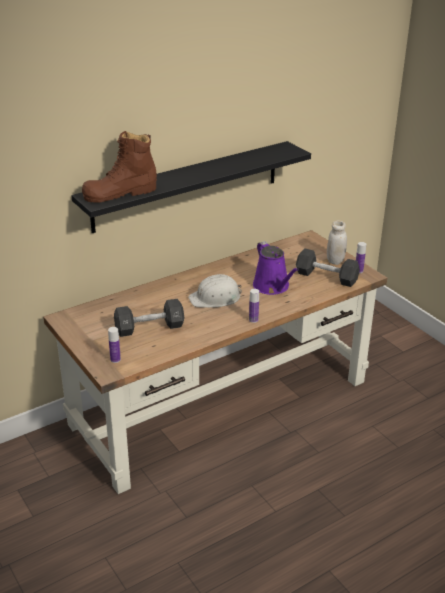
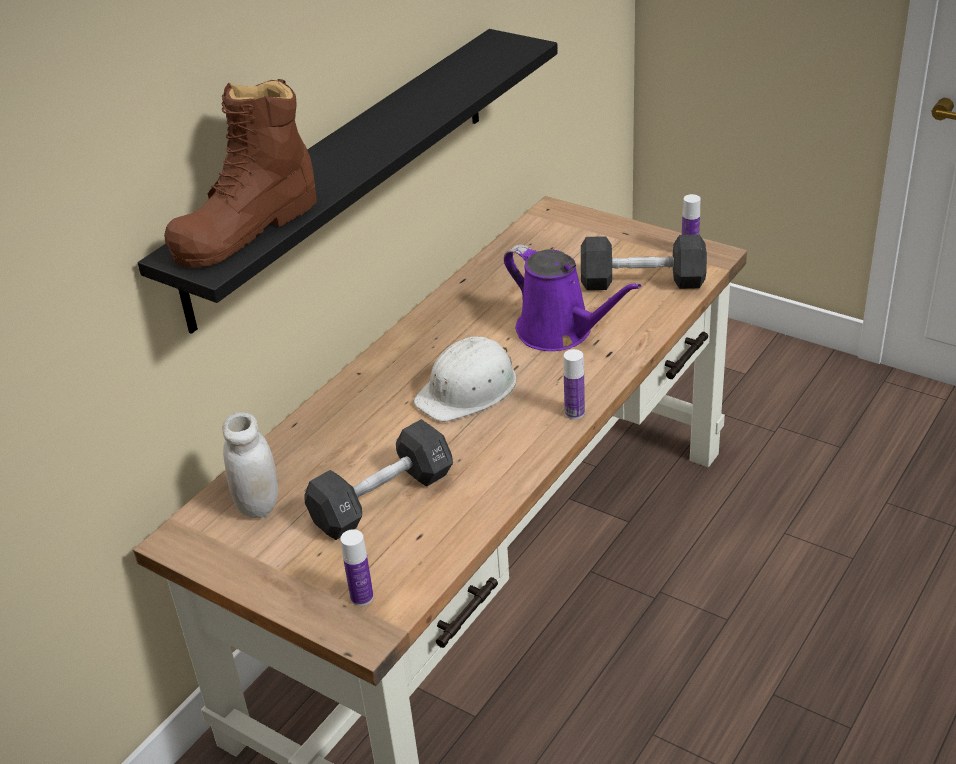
camera: 20 degrees left, 5 degrees up
(335, 261) = (633, 244): white jar -> white jar (258, 505)

